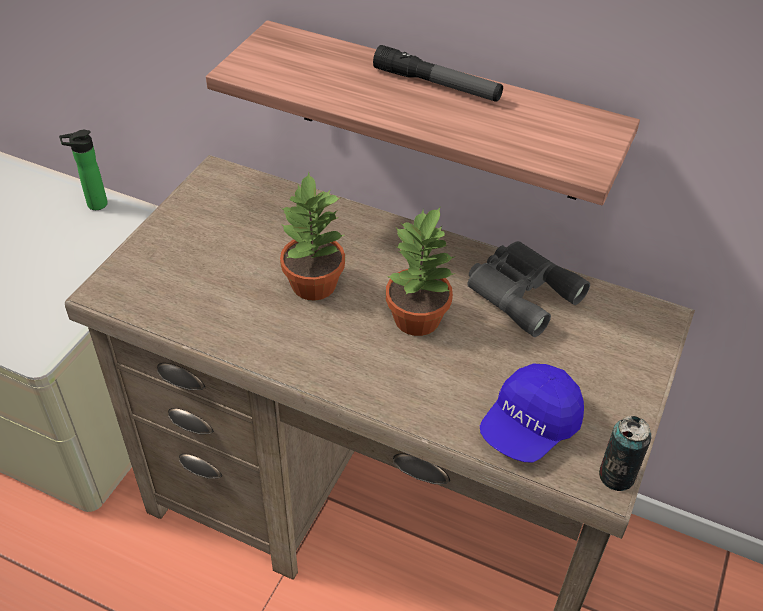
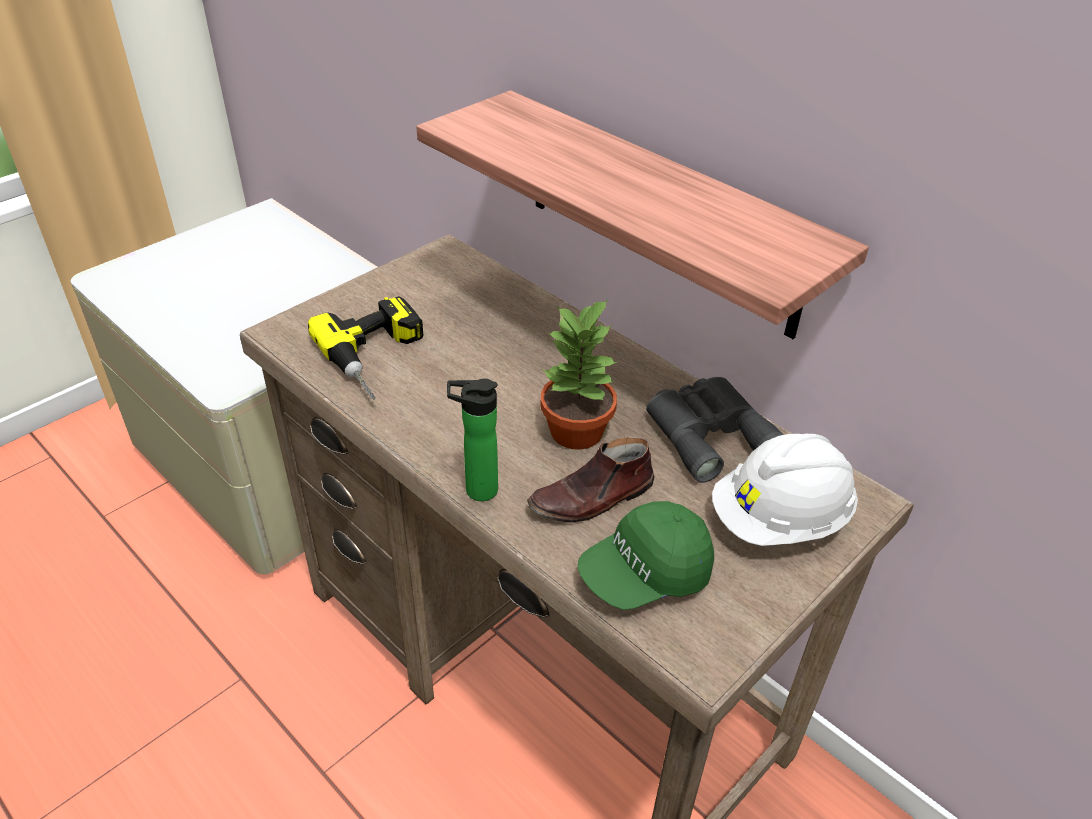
camera: 20 degrees right, 5 degrees down
(94, 205) = (346, 271): bottle -> bottle (476, 490)
(212, 294) = (380, 357): none -> power drill
(313, 285) = (484, 373): potted plant -> none
(437, 84) = (649, 172): flashlight -> none
(458, 374) = (592, 498): none -> brown shoe
(529, 427) = (645, 574): blue cap -> green cap
(607, 351) = (780, 520): none -> white hard hat
(616, 476) = (723, 657): can -> none

